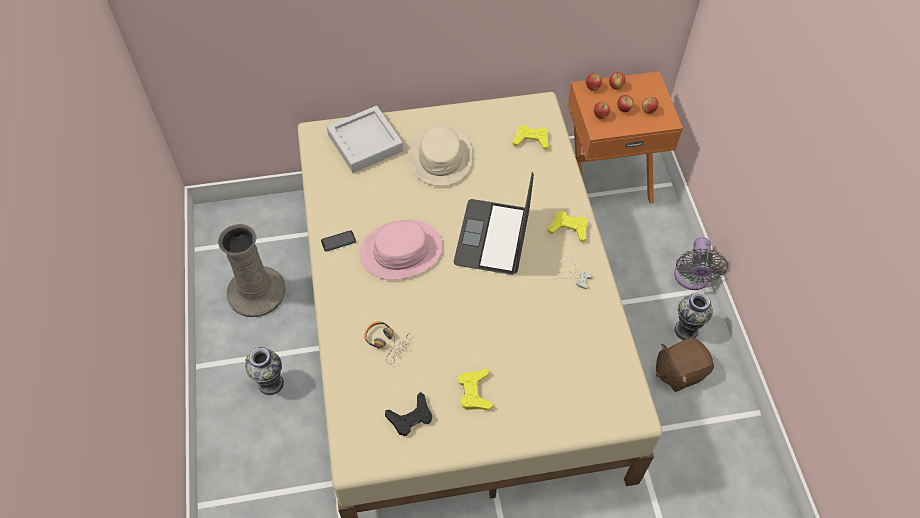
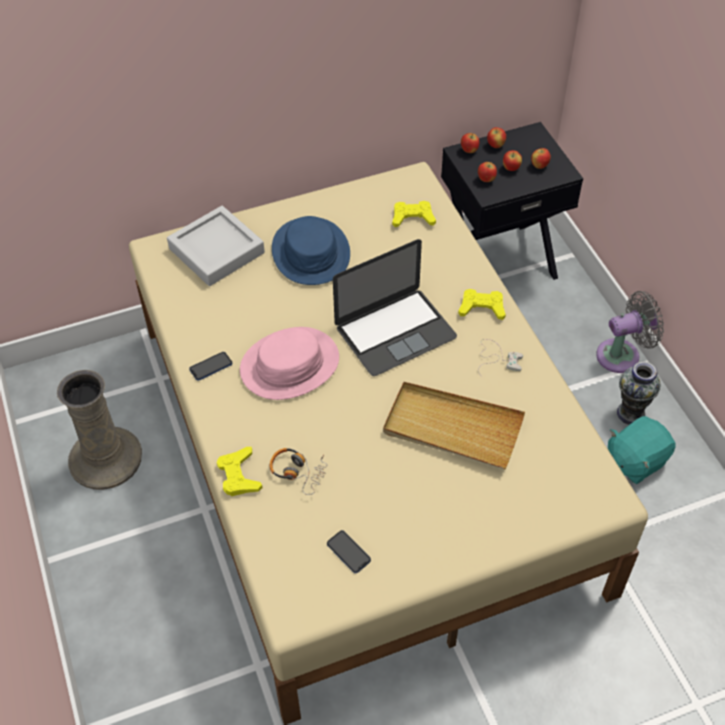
camera: 10 degrees left, 5 degrees down
(271, 383) = (148, 563): vase -> none
(410, 417) = (348, 552): black game controller -> phone
(441, 157) = (311, 252): beige hat -> blue hat
(474, 392) = (418, 509): yellow game controller -> yellow game controller (239, 475)
(492, 237) = (395, 331): laptop -> laptop turned 120 degrees counterclockwise
(519, 328) = (452, 428): none -> beige tray
(607, 179) = (498, 260): orange nightstand -> black nightstand
(679, 371) = (635, 461): brown plush toy -> turquoise plush toy
(691, 278) = (622, 355): grey fan -> grey fan turned 105 degrees counterclockwise

